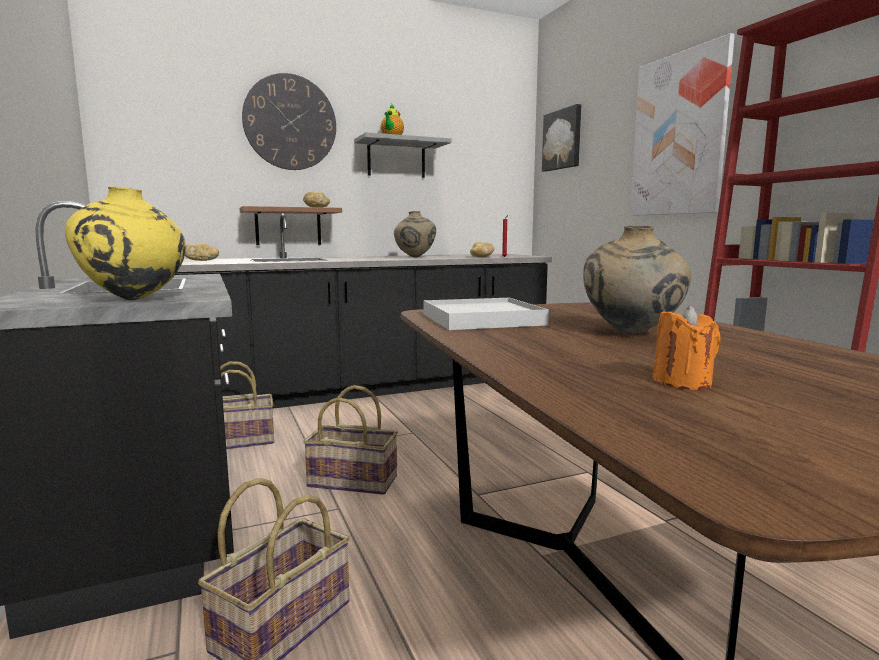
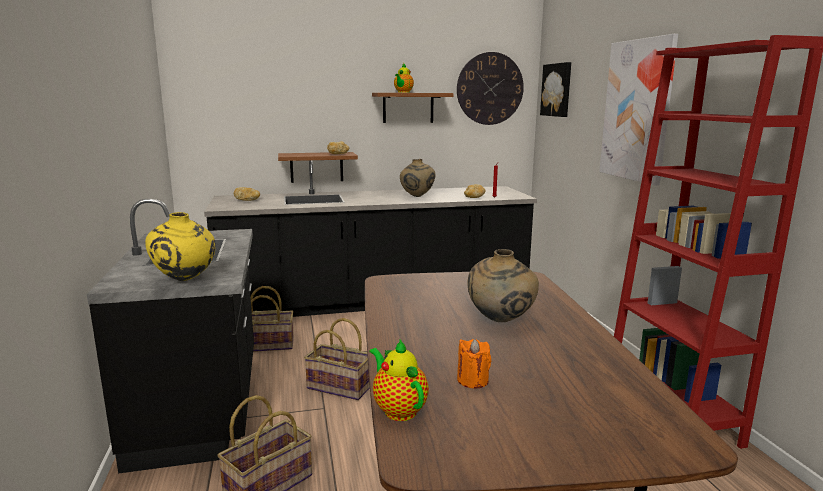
camera: 10 degrees right, 5 degrees up
(290, 122) = (319, 82): wall clock -> wall clock (490, 89)
(396, 159) = (408, 107): grey shelf -> brown shelf
(481, 319) = (413, 294): white tray -> none
(610, 420) = (398, 409): none -> teapot

